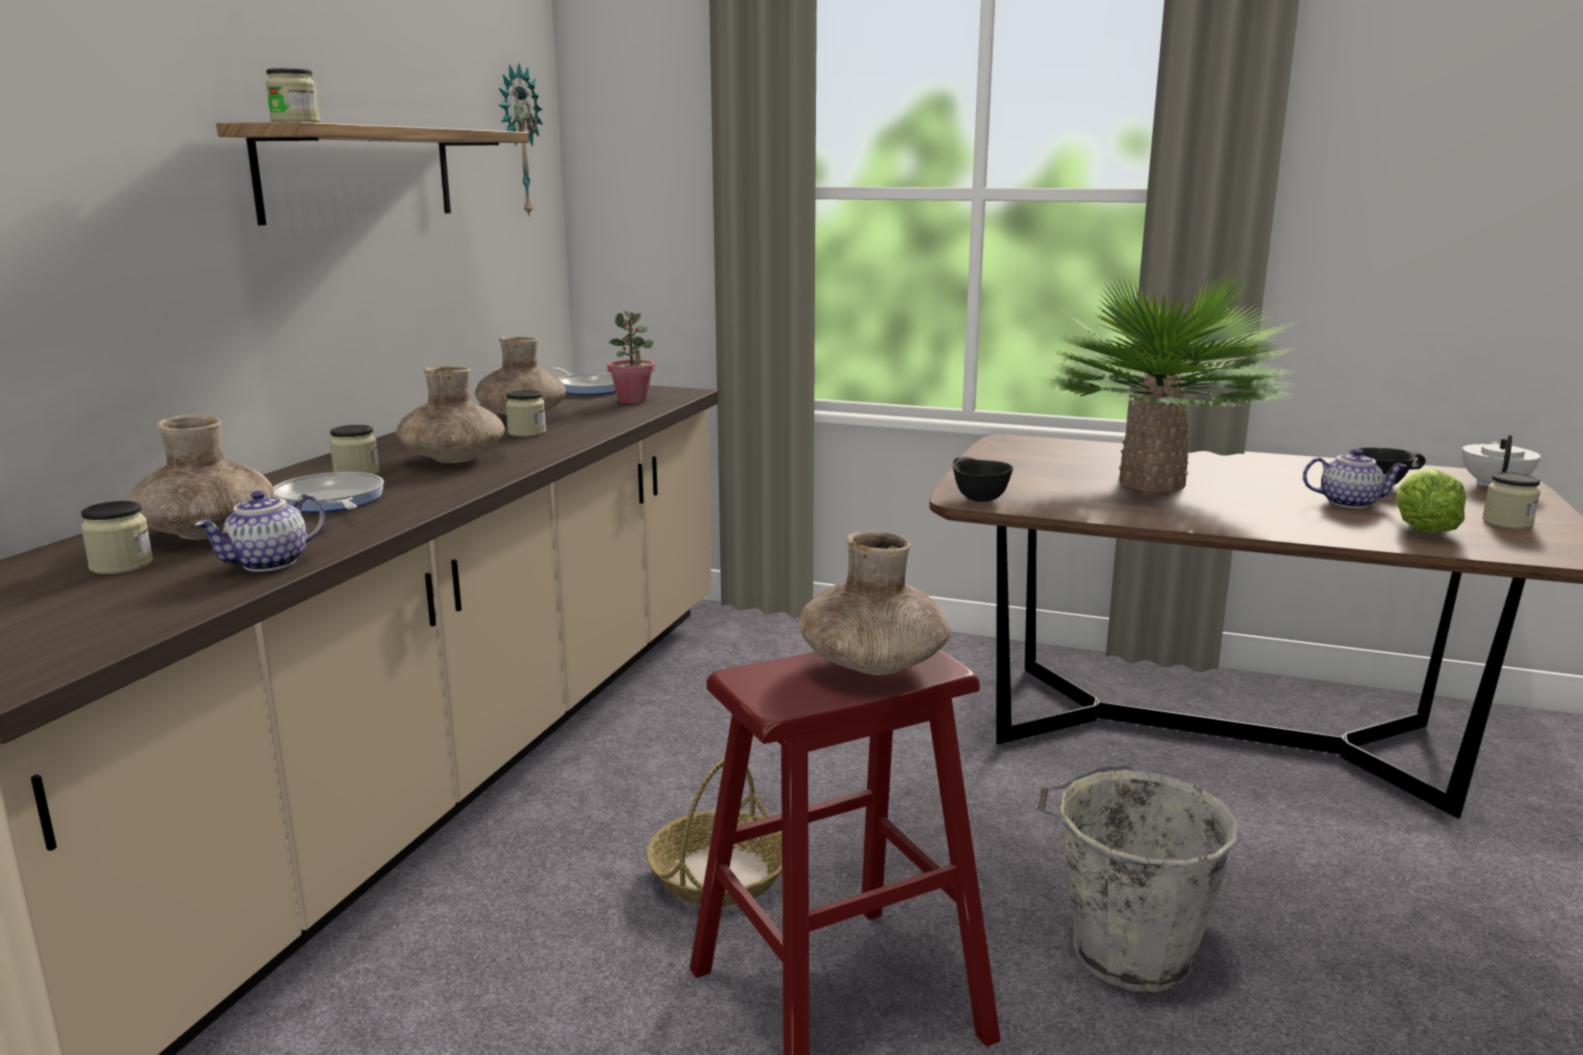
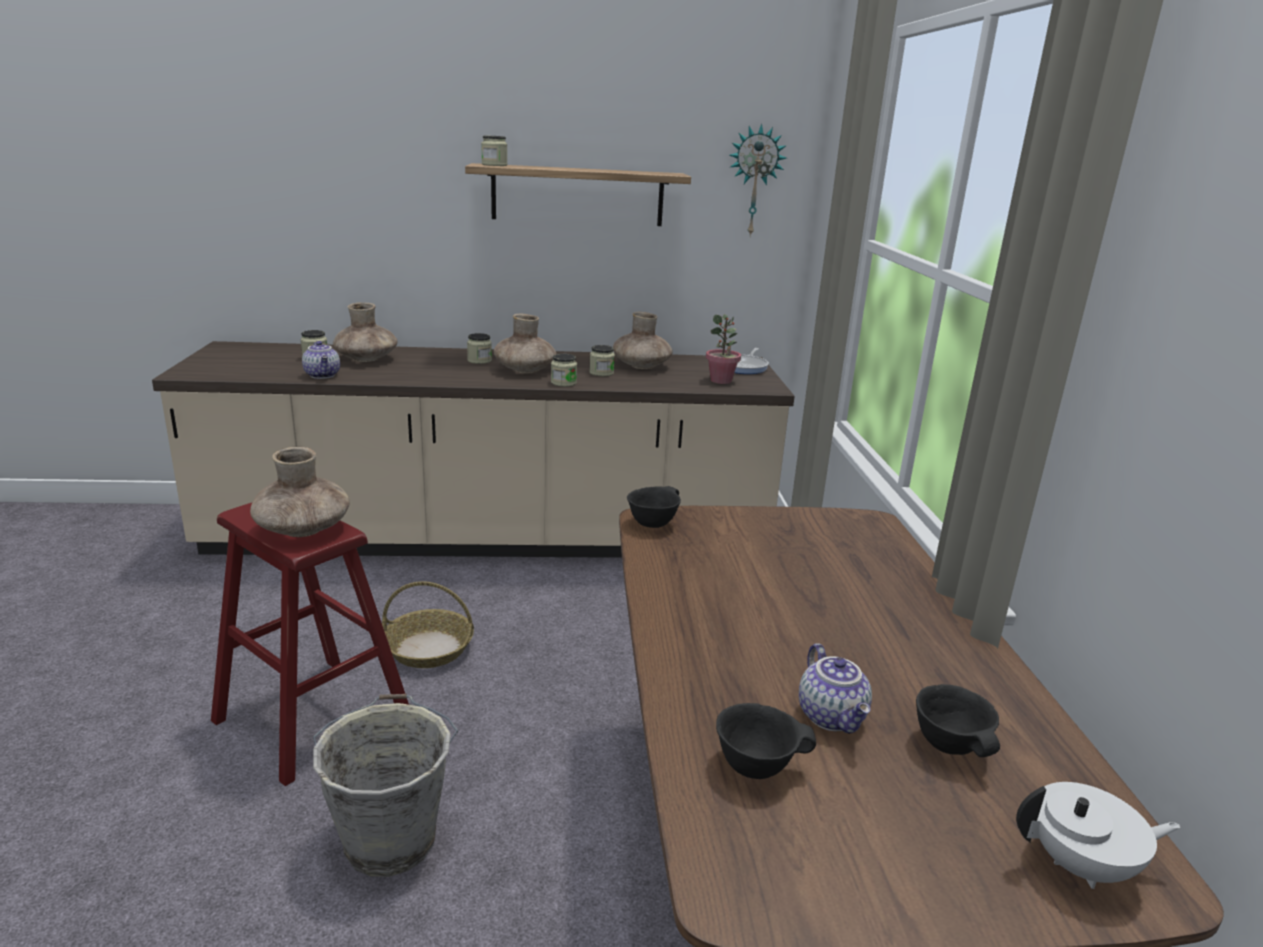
camera: 65 degrees right, 5 degrees up
(269, 564) = (323, 375): teapot -> teapot turned 135 degrees counterclockwise
(330, 501) = (426, 366): frying pan -> none
(1151, 482) = (790, 594): potted plant -> none
(1422, 530) = (755, 766): lettuce -> black bowl
(1507, 523) = (858, 850): jar -> jar (563, 383)

